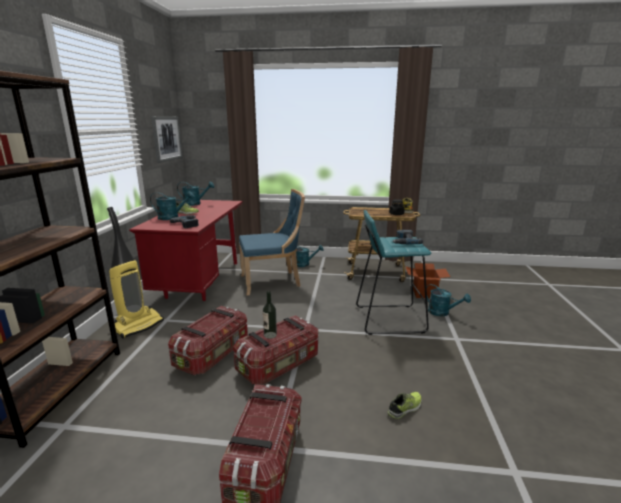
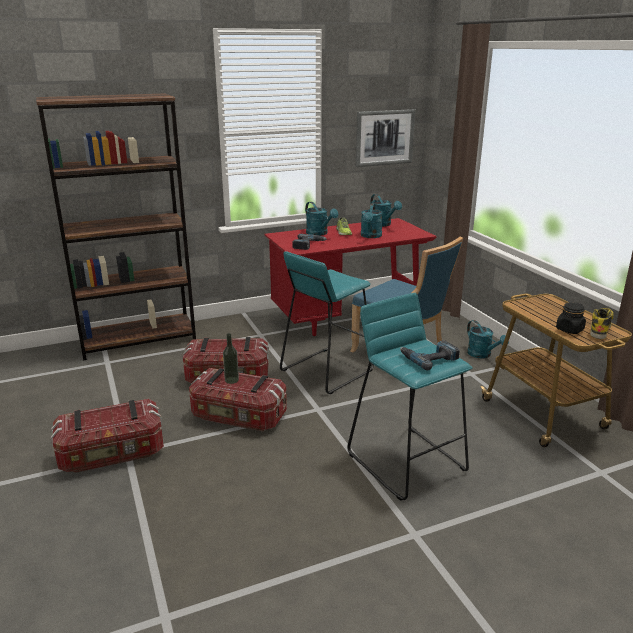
camera: 60 degrees right, 5 degrees up
(138, 325) = (240, 328): vacuum cleaner -> none
(259, 311) = (326, 370): none -> turquoise stool
(405, 408) = (223, 516): shoe -> none
(424, 293) = (530, 477): cardboard box -> none
(442, 313) = (483, 507): turquoise watering can -> turquoise watering can (370, 236)

